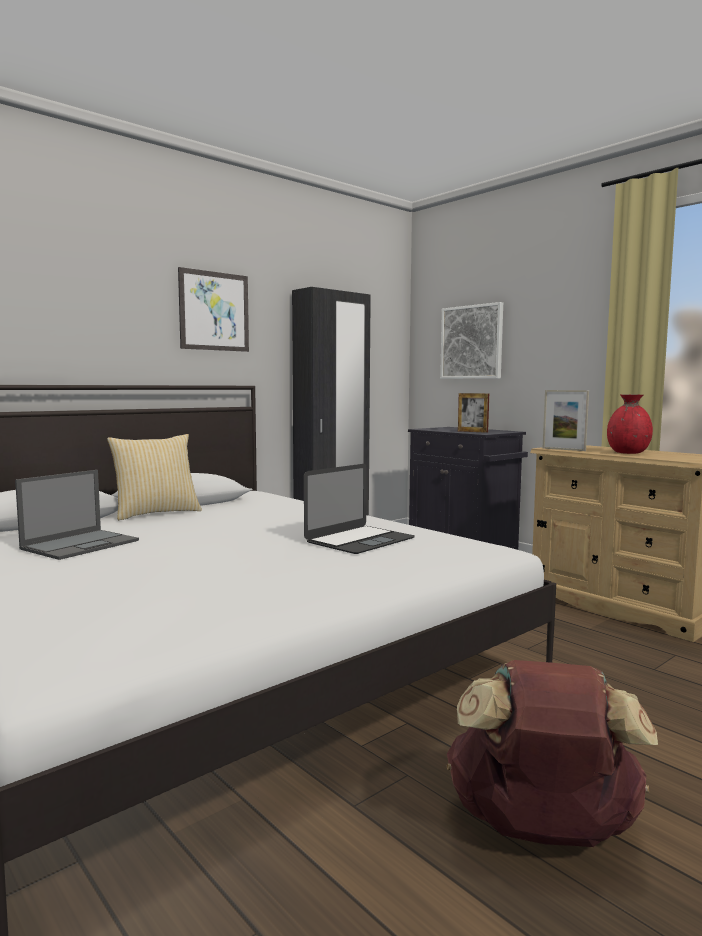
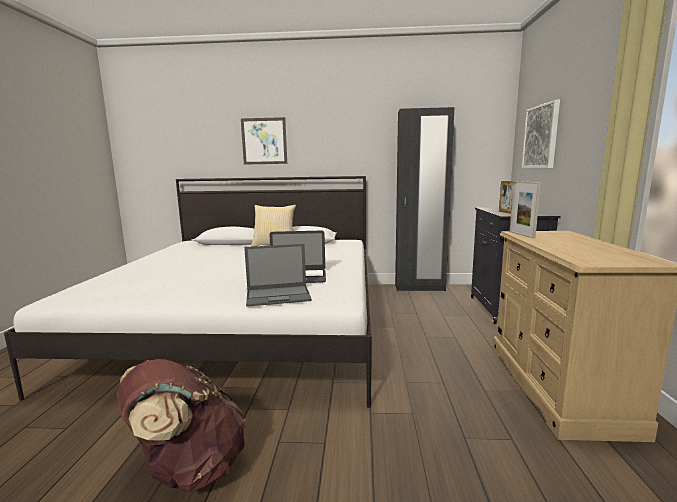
camera: 45 degrees right, 5 degrees up
(81, 544) = (205, 255): laptop -> laptop (279, 295)
(214, 311) = (341, 132): picture -> picture (264, 141)
(628, 453) = (564, 245): red vase -> none

